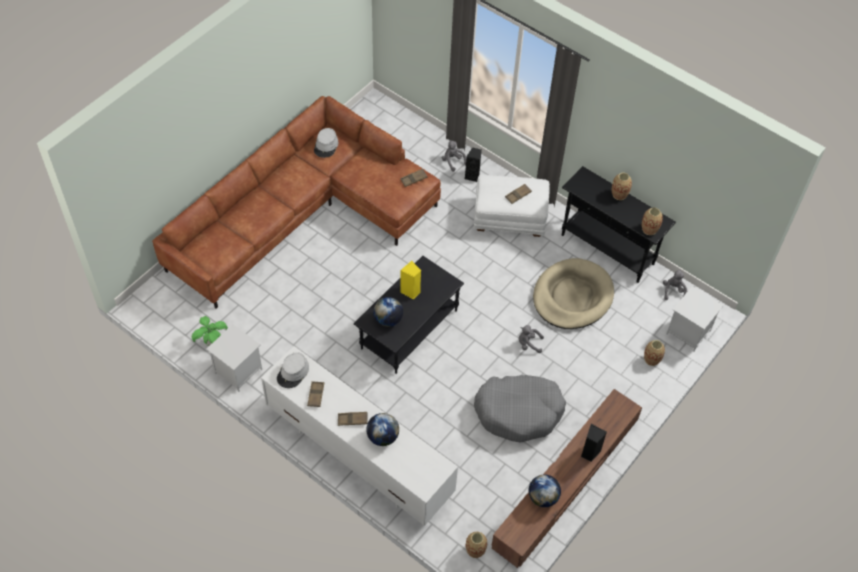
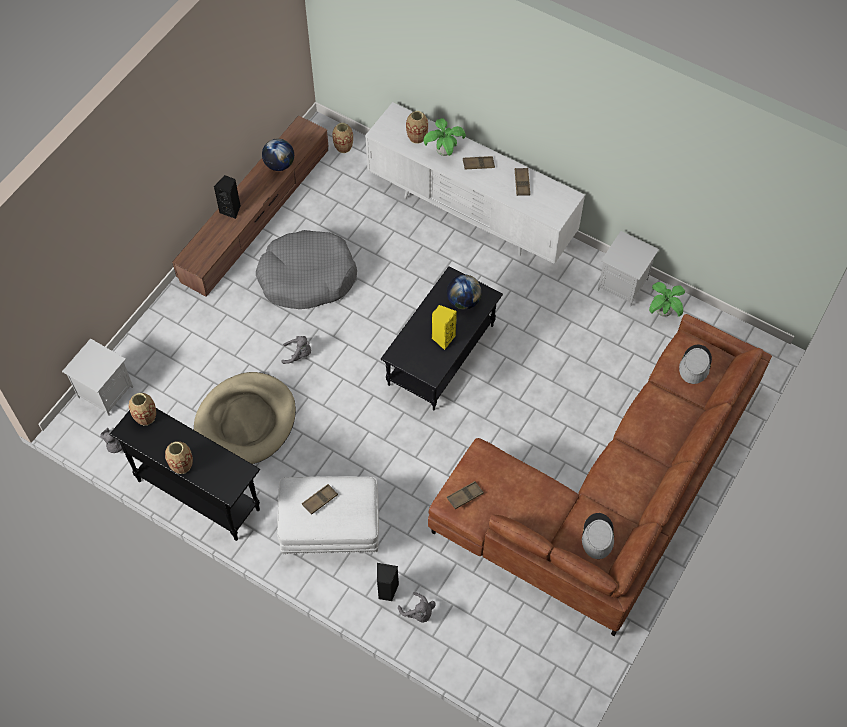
camera: 175 degrees right, 5 degrees up
(293, 373) = (552, 202): grey hat -> grey hat (695, 364)
(382, 437) = (444, 152): globe -> potted plant
(651, 359) = (154, 353): vase -> vase (417, 137)

